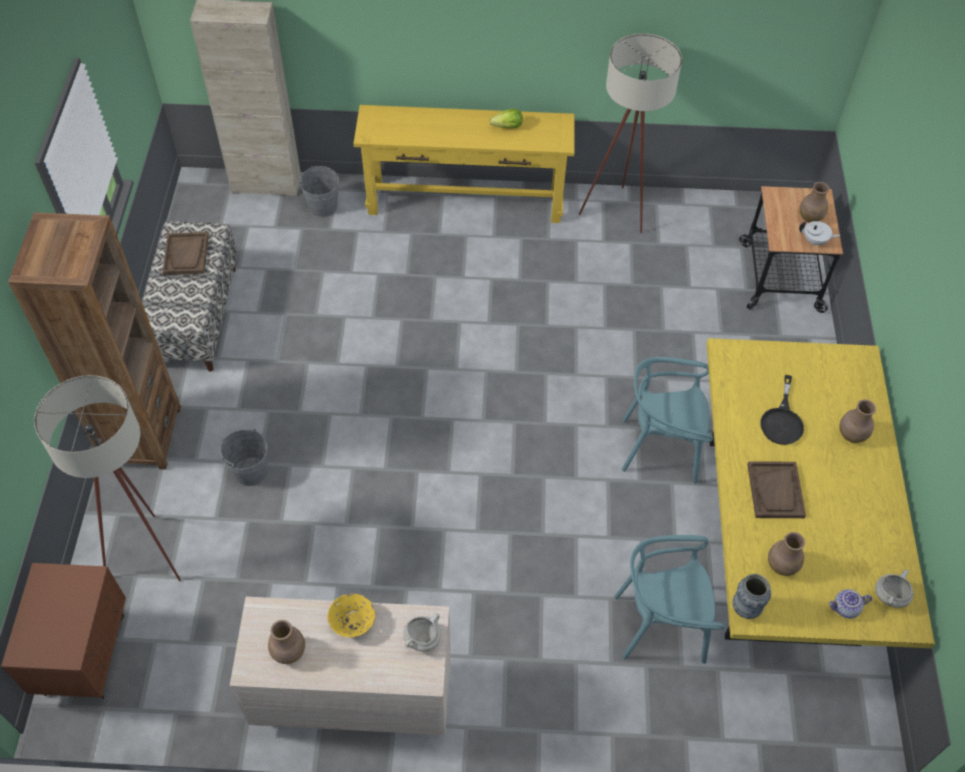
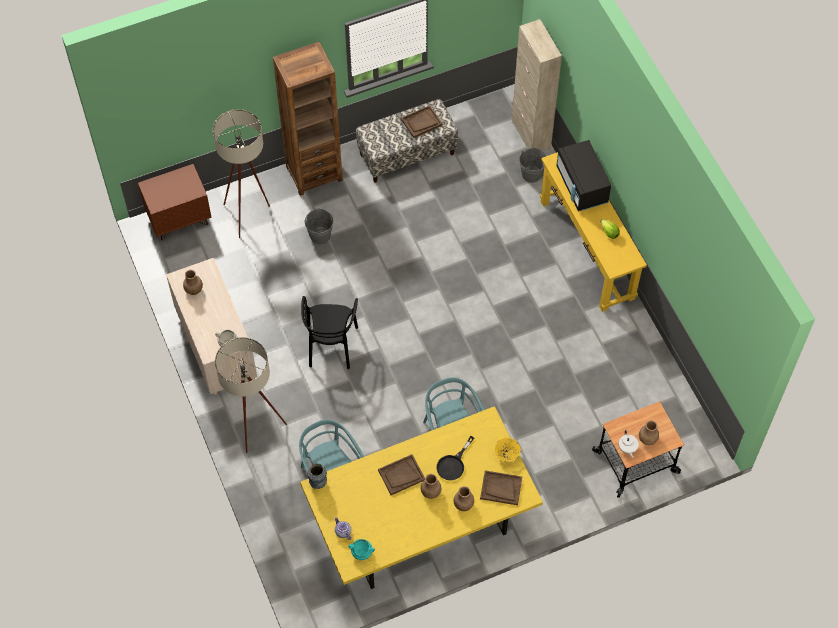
camera: 65 degrees right, 5 degrees up
(353, 622) = (222, 309): yellow bowl -> yellow bowl (507, 454)
(423, 124) = (581, 186): none -> black microwave
(441, 533) = (331, 345): none -> black chair
(619, 216) = (630, 344): beige floor lamp -> beige floor lamp (256, 433)
(782, 420) = (453, 464): black frying pan -> black frying pan turned 45 degrees counterclockwise
(782, 565) = (354, 493): brown vase -> brown vase (431, 492)
(841, 382) = (501, 488): none -> brown tray
(889, 595) = (362, 552): white cooking pot -> turquoise cooking pot

